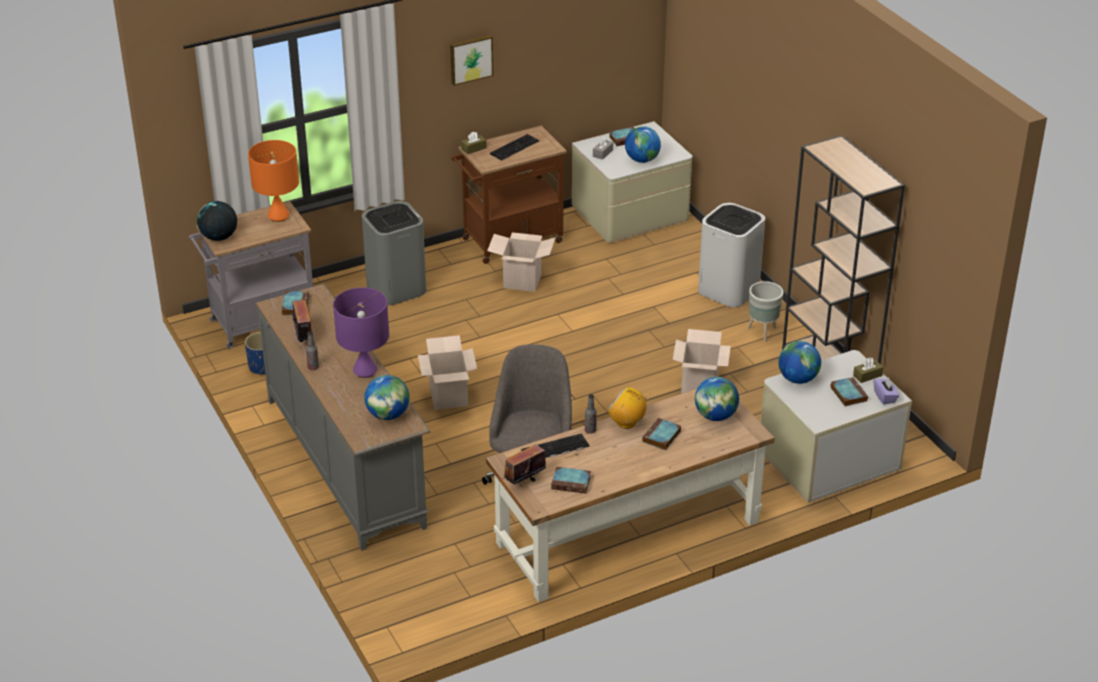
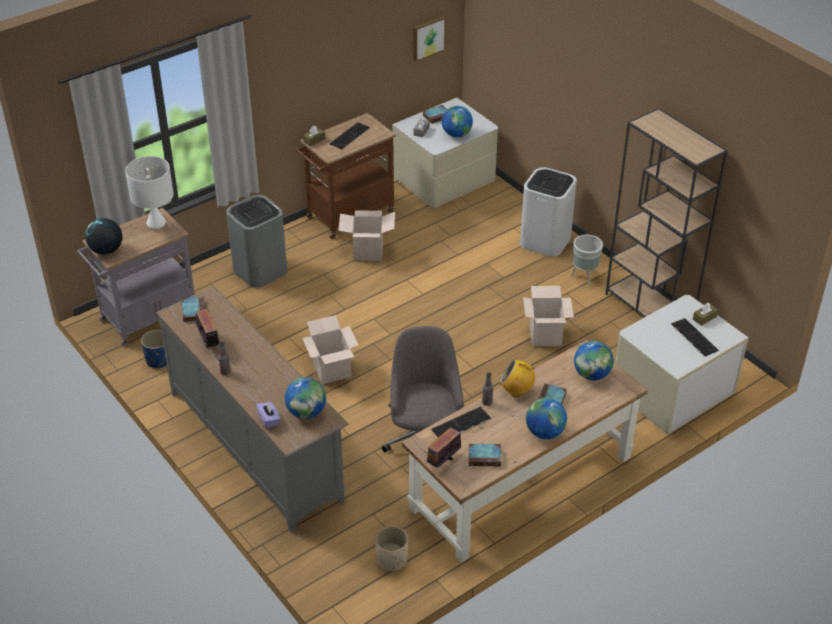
camera: 10 degrees left, 5 degrees up
(278, 217) = (156, 224): orange table lamp -> white table lamp
(365, 372) = (274, 371): purple table lamp -> none
(463, 590) = (392, 560): none -> beige planter
(470, 59) = (307, 62): picture -> picture (428, 37)
(797, 379) = (647, 328): globe -> globe (544, 432)
(848, 393) = (693, 337): book -> keyboard
(885, 397) = (725, 337): purple tissue box -> purple tissue box (269, 420)

